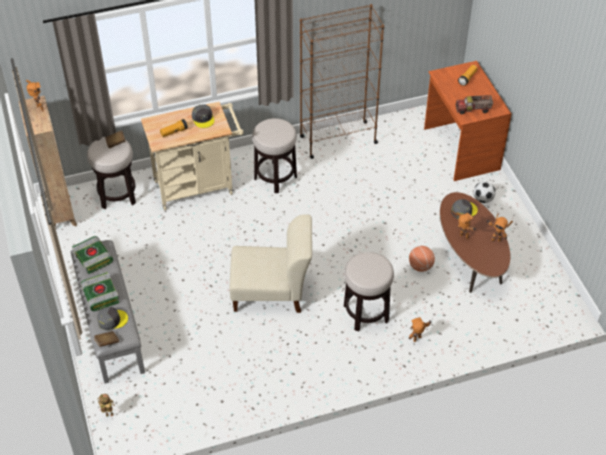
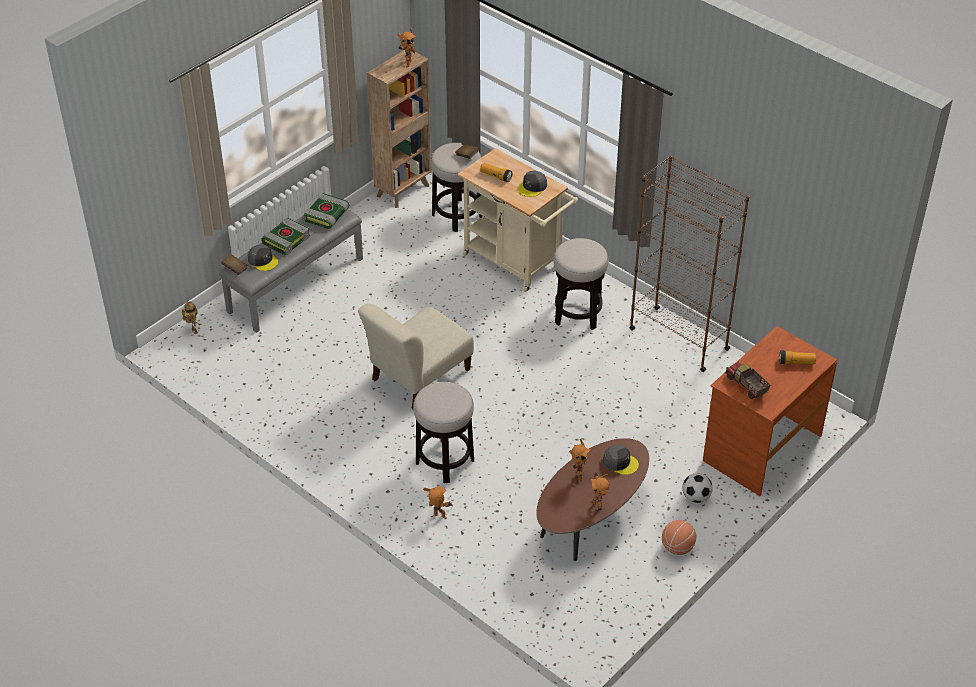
camera: 60 degrees right, 5 degrees down
(271, 292) = (418, 377): beige chair -> beige chair turned 75 degrees clockwise
(420, 266) = (545, 480): basketball -> basketball (677, 548)

